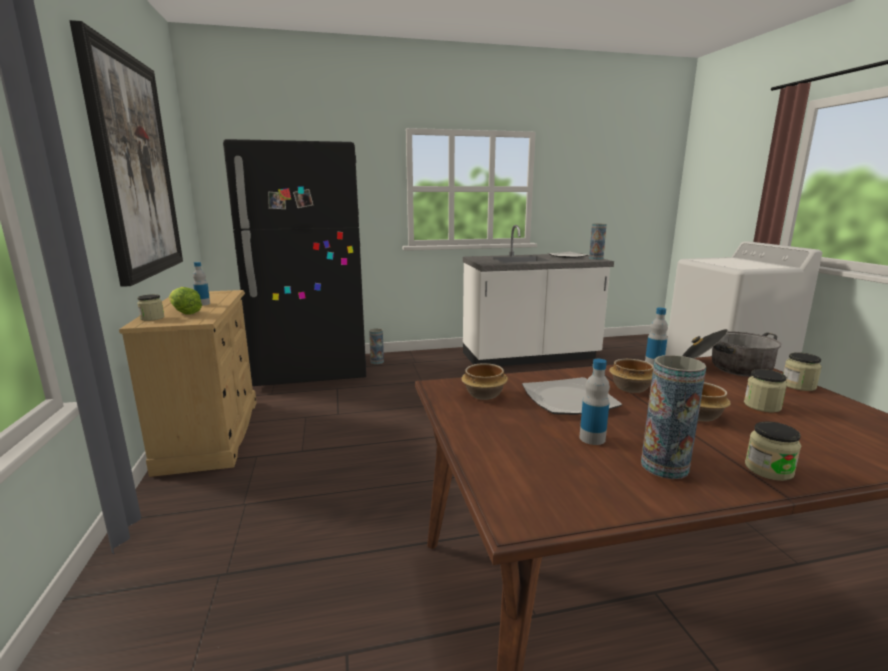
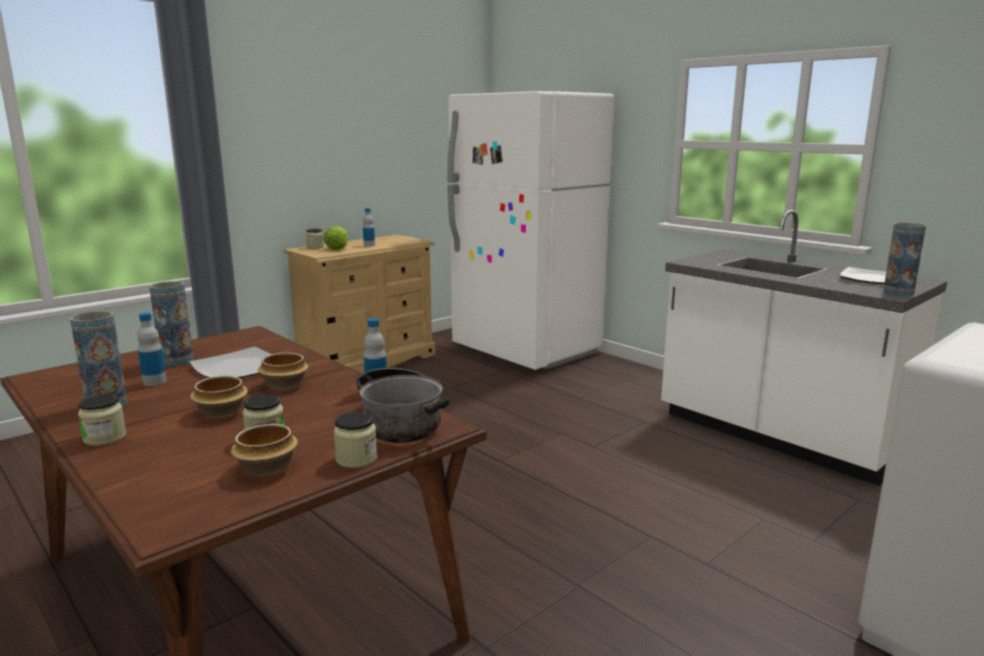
camera: 60 degrees right, 0 degrees up
(134, 167) = (359, 126): picture -> none
(312, 371) = (526, 350): black fridge -> white fridge
(377, 362) = (596, 365): vase -> vase (177, 361)
(485, 395) = (234, 345): bowl -> bowl (266, 469)

